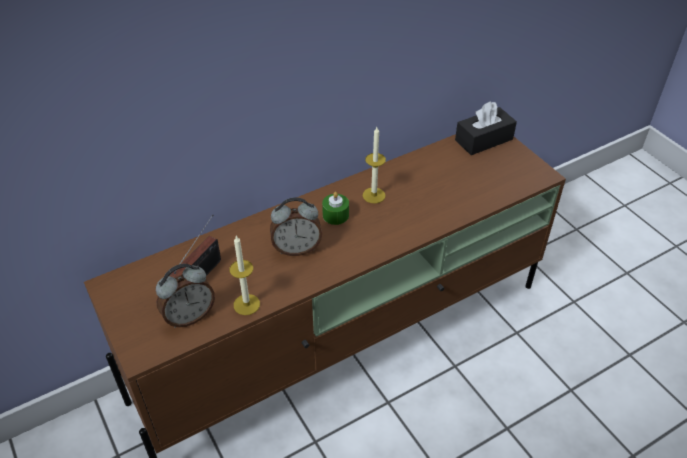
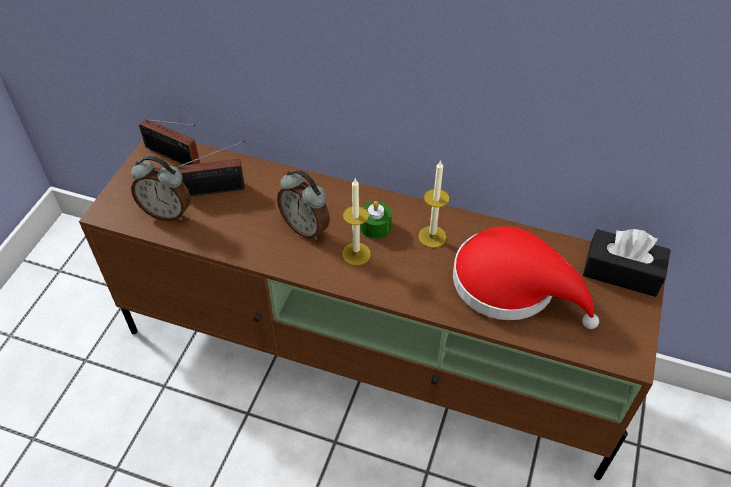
camera: 50 degrees right, 5 degrees up
(135, 281) = (175, 157): none -> radio
(246, 304) = (211, 238): candle -> candle (356, 254)
(448, 186) = (512, 285): none -> red hat

